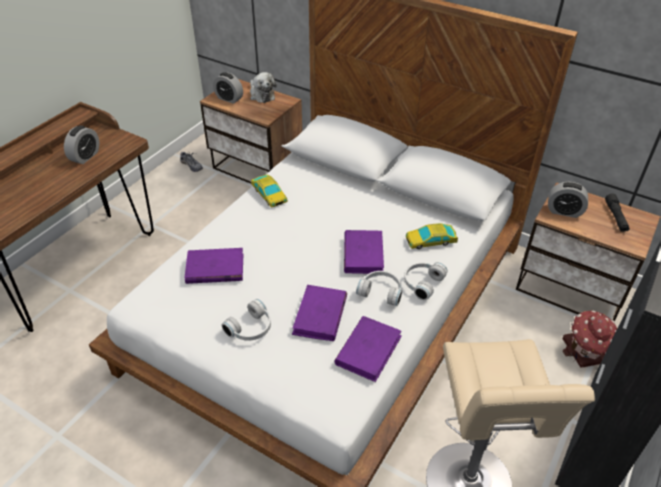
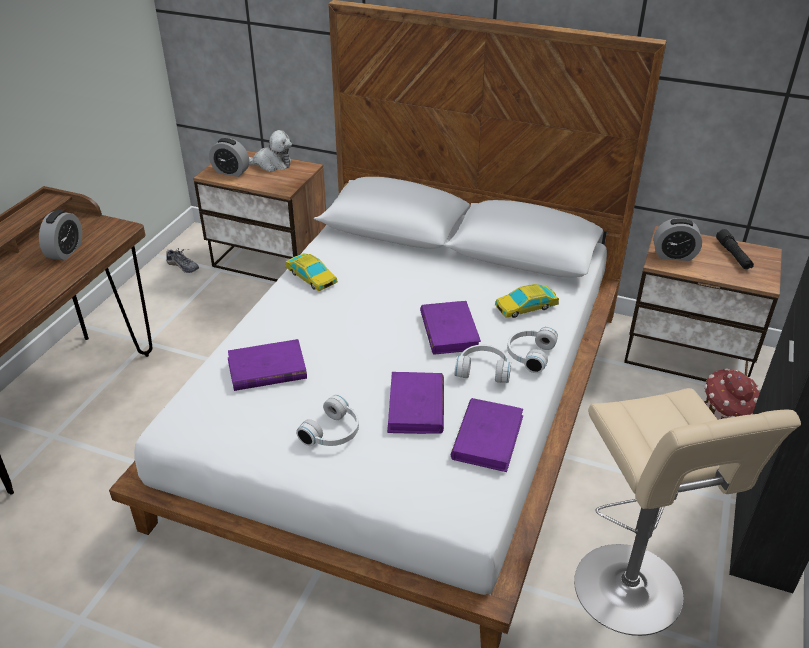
camera: 10 degrees left, 5 degrees down
(261, 95) = (271, 164): plush toy -> plush toy turned 45 degrees counterclockwise

